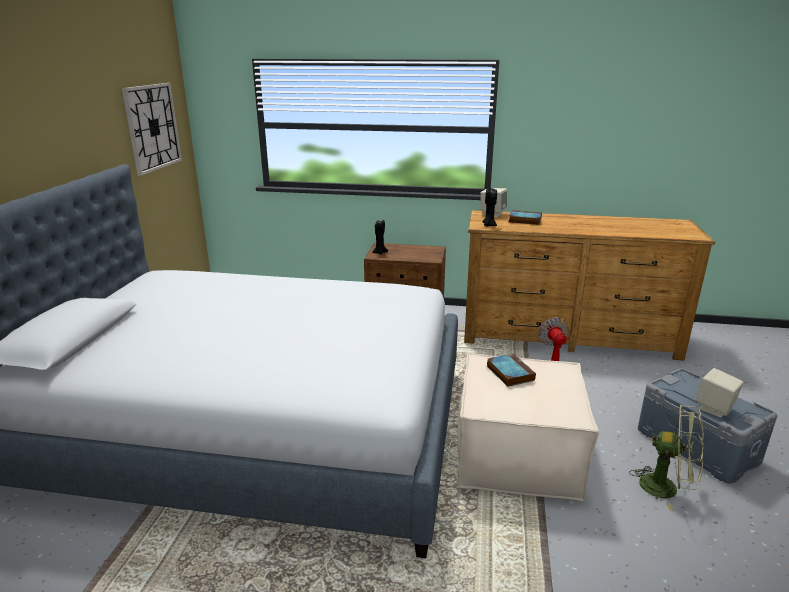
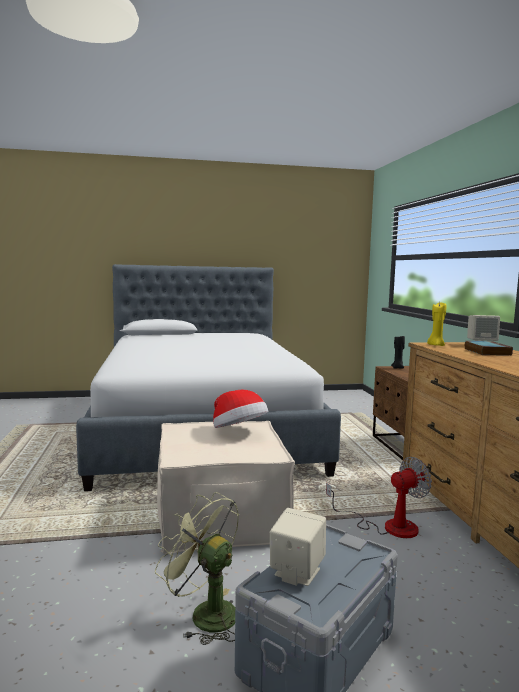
camera: 70 degrees right, 15 degrees down
(152, 127) = (320, 254): wall clock -> none
(488, 225) = (435, 345): black candle -> yellow candle
(509, 372) = (238, 431): book -> hat
(667, 488) = (205, 613): green fan -> green fan turned 120 degrees clockwise

